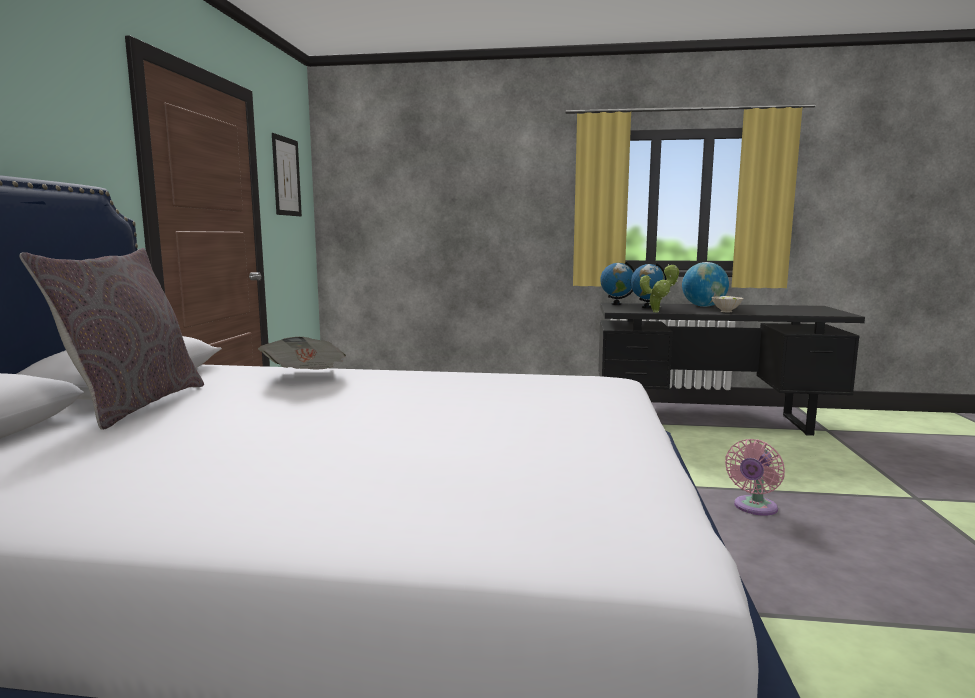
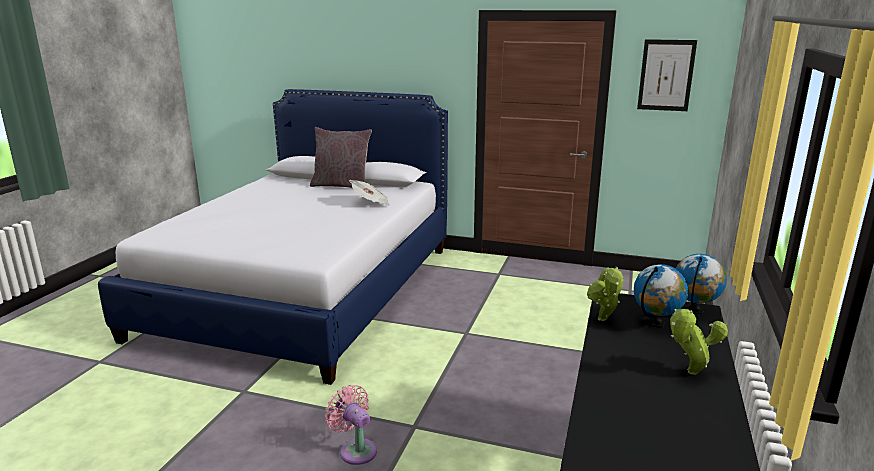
camera: 100 degrees right, 10 degrees up
(704, 306) = (689, 373): globe -> potted plant
(725, 311) = (613, 370): white bowl -> none

